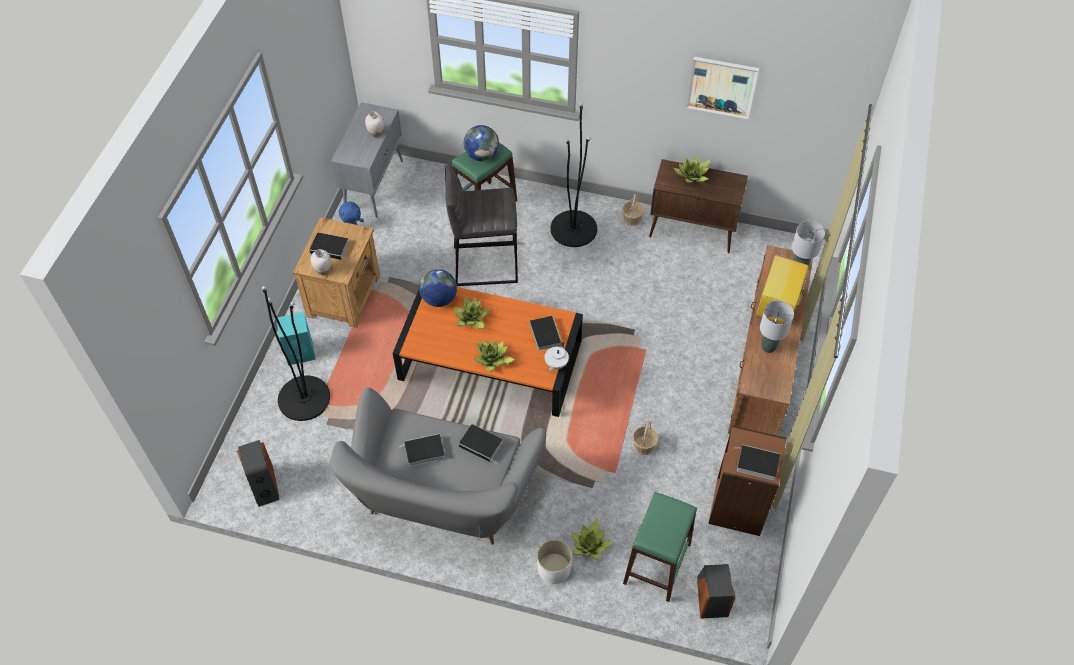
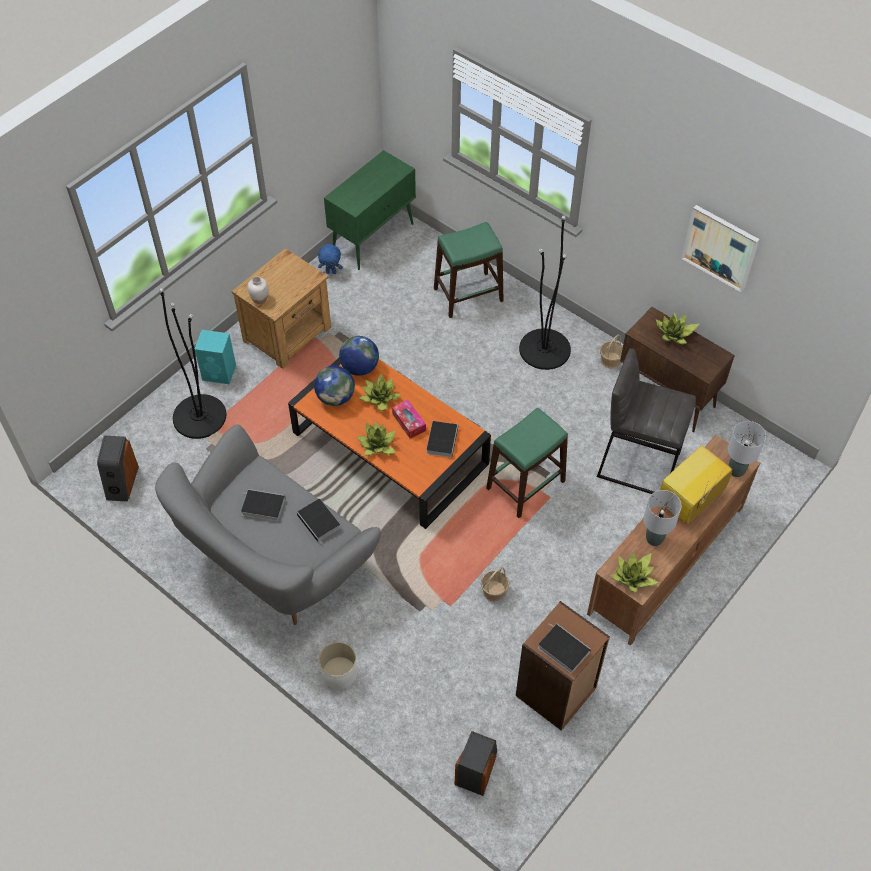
camera: 25 degrees right, 0 degrees up
(331, 248) = (278, 280): book -> none
(374, 185) = (373, 237): grey cabinet -> green cabinet
(376, 133) = (381, 185): white vase -> none
(482, 155) = (470, 240): globe -> globe (335, 397)
(484, 264) = (436, 352): grey stool -> grey stool (638, 464)
(508, 330) = (409, 422): none -> tissue box
(556, 364) = (436, 473): white teapot -> none
(590, 545) = (387, 665): potted plant -> potted plant (633, 577)
(657, 563) = (442, 712): green stool -> green stool (526, 485)

